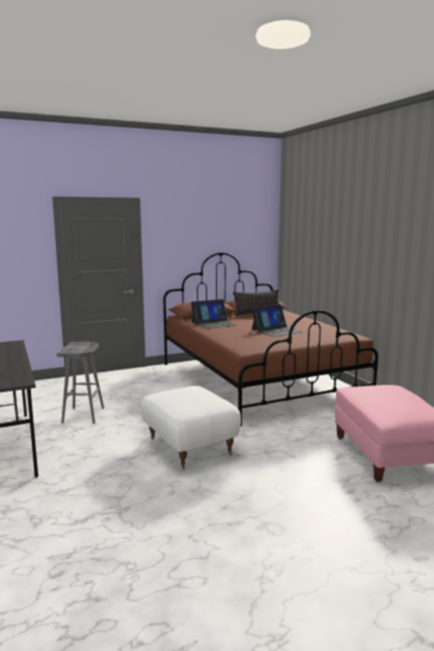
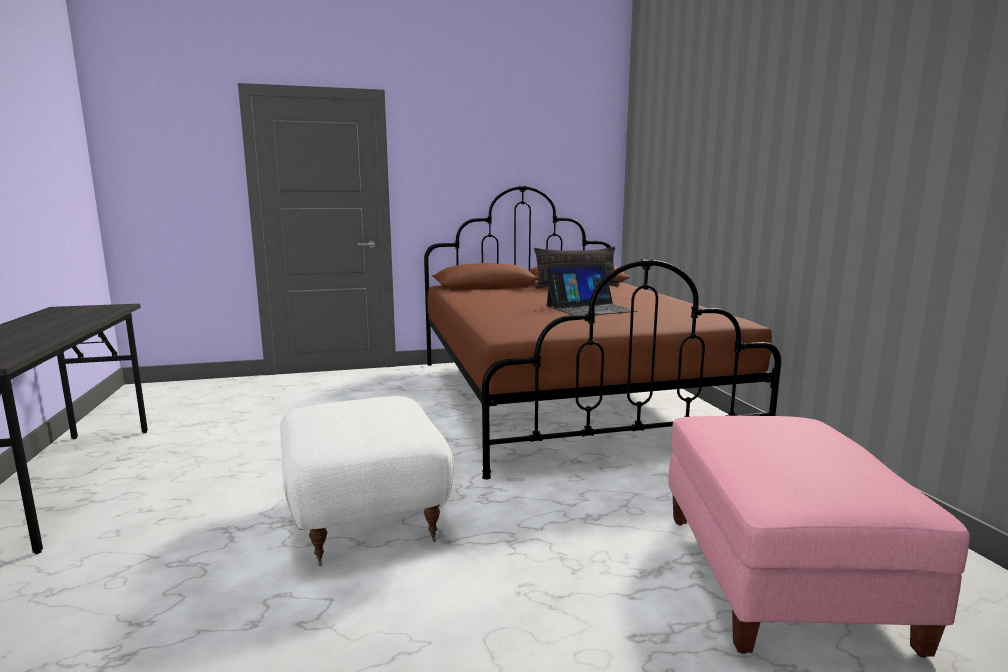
camera: 10 degrees right, 0 degrees up
(83, 415) = (234, 438): grey stool -> none
(213, 323) = (489, 296): laptop -> none

